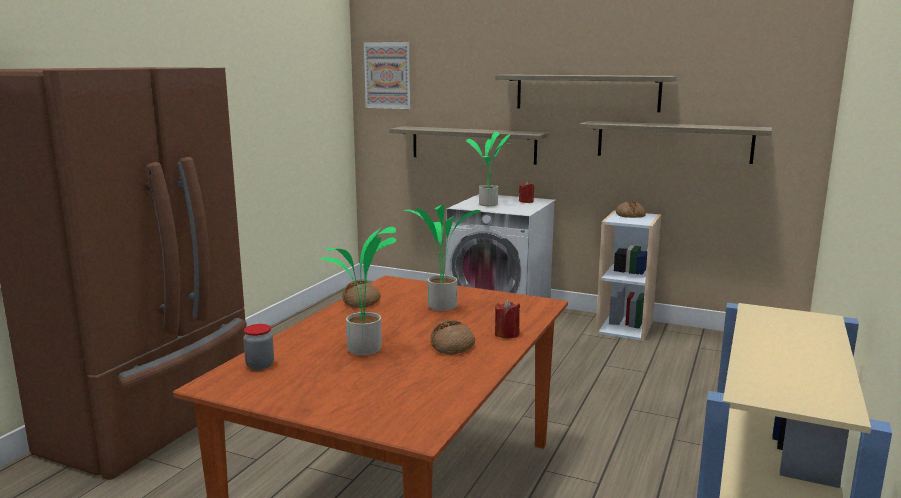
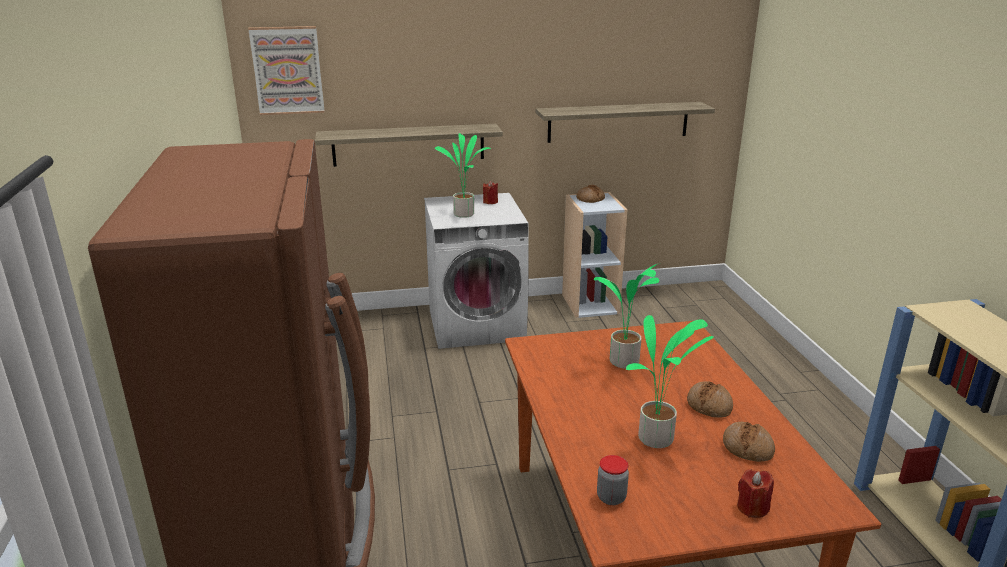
camera: 35 degrees left, 10 degrees up
(361, 302) = (550, 381): bread -> bread (747, 448)
(507, 334) = (722, 376): red candle -> red candle (752, 508)
(586, 92) = (534, 79): shelf -> none

